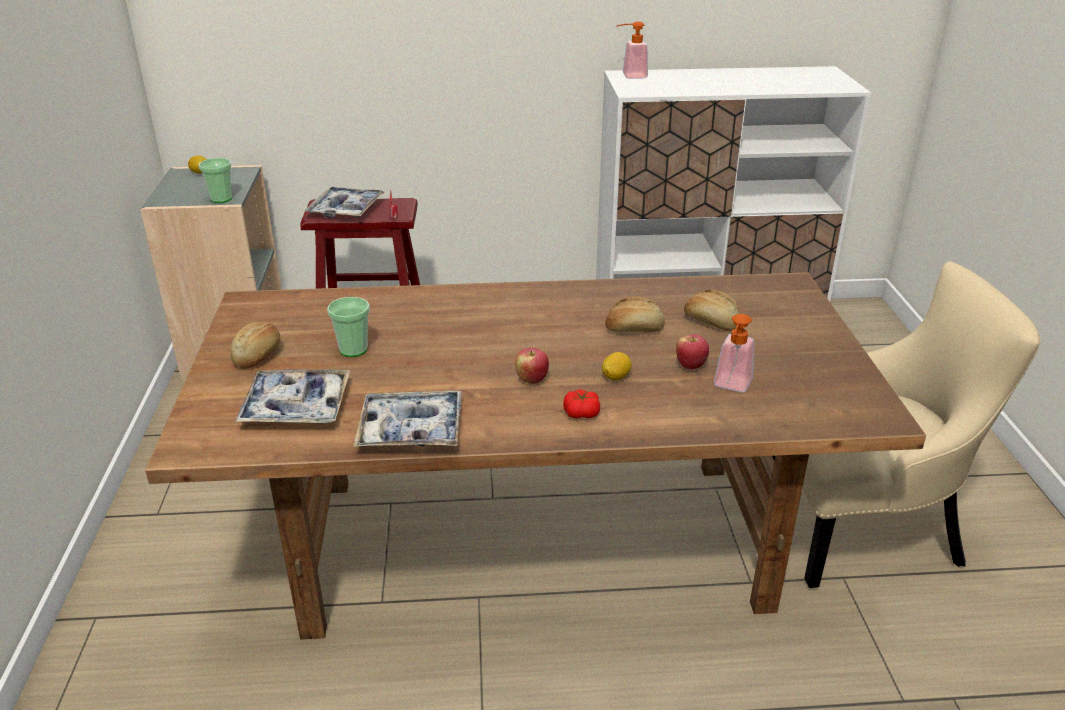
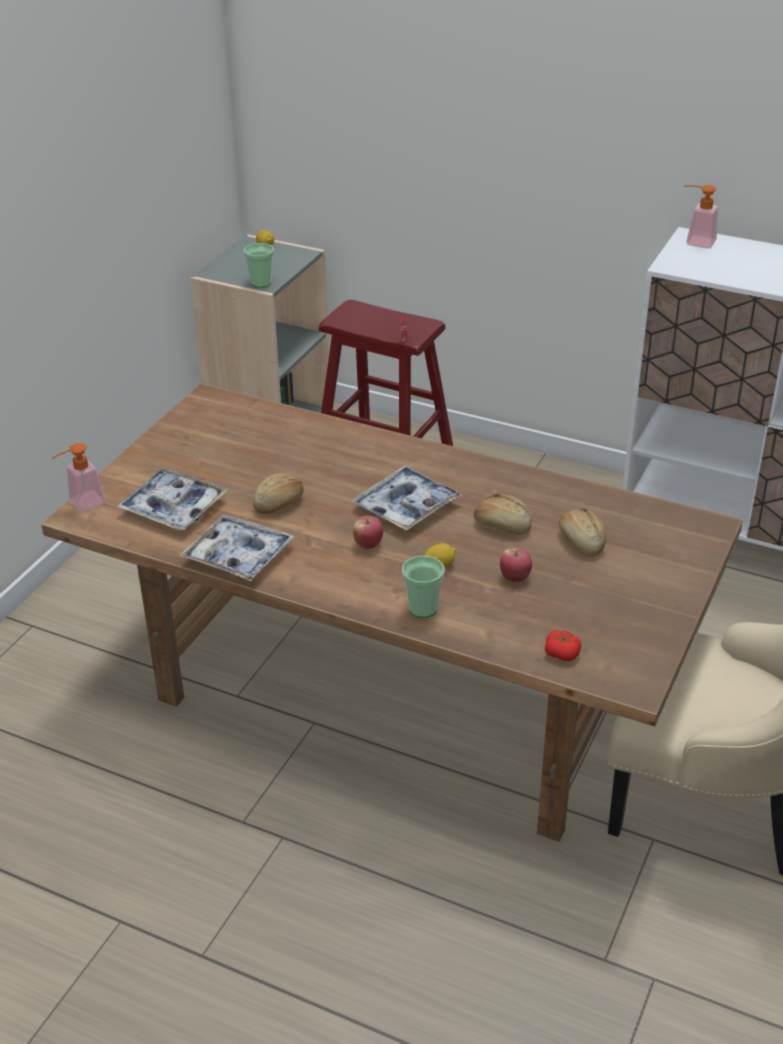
camera: 30 degrees right, 5 degrees up
(259, 355) = (181, 453): bread -> bread (280, 503)
(346, 209) = (369, 319): tray -> tray (406, 506)
(353, 350) = (253, 470): cup -> cup (423, 609)
(581, 413) = (379, 588): tomato -> tomato (562, 653)
(731, 386) = (530, 608): soap dispenser -> soap dispenser (81, 504)

